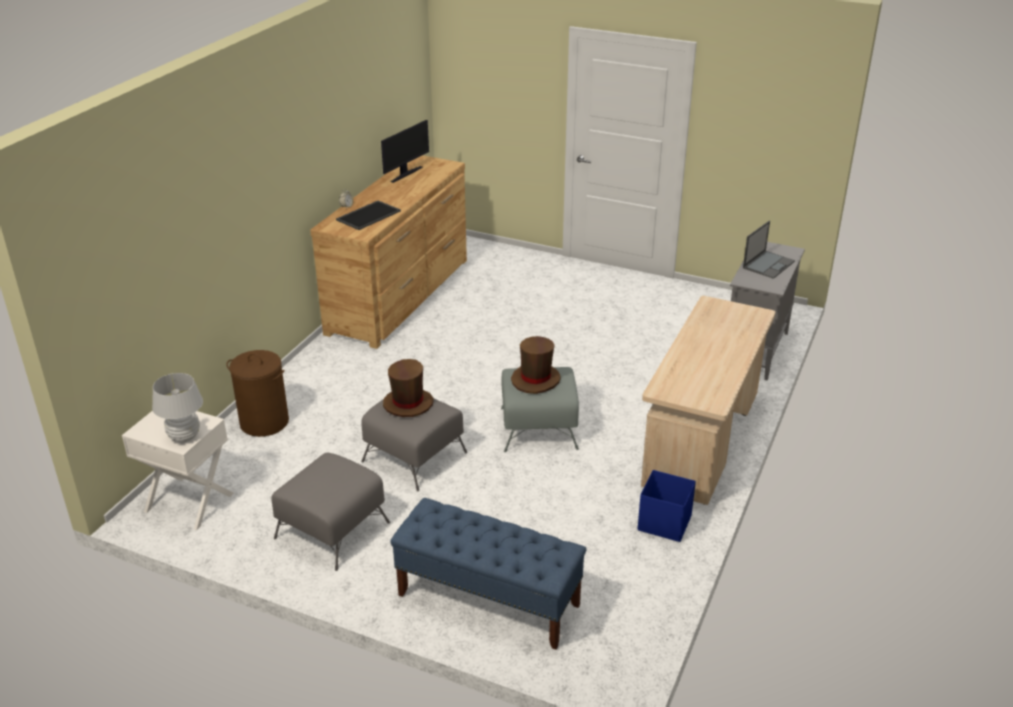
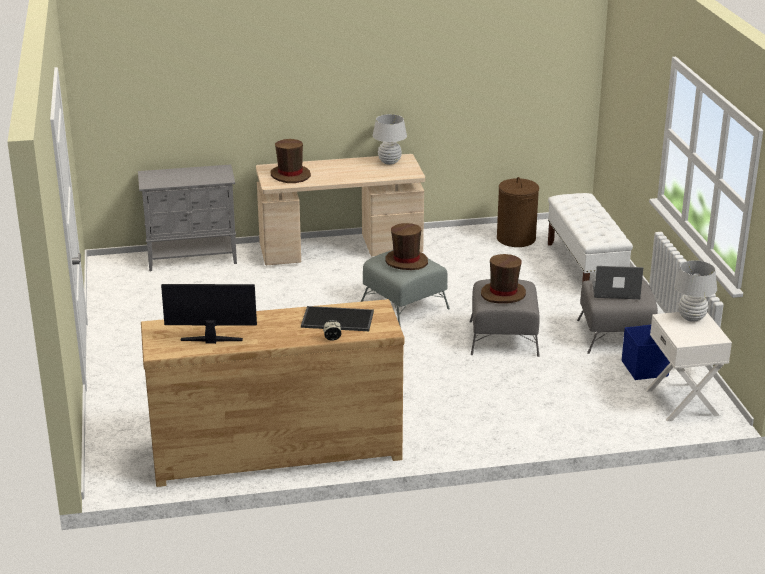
camera: 125 degrees left, 5 degrees down
(264, 422) = (560, 420): brown laundry basket -> brown laundry basket (516, 239)
(488, 600) = (585, 268): blue bench -> white bench
(663, 523) = (445, 240): blue storage box -> blue storage box (644, 369)
(710, 389) = (389, 162): none -> white table lamp
(726, 319) = (290, 175): none -> brown hat
(768, 264) = (184, 176): laptop -> laptop (615, 290)

